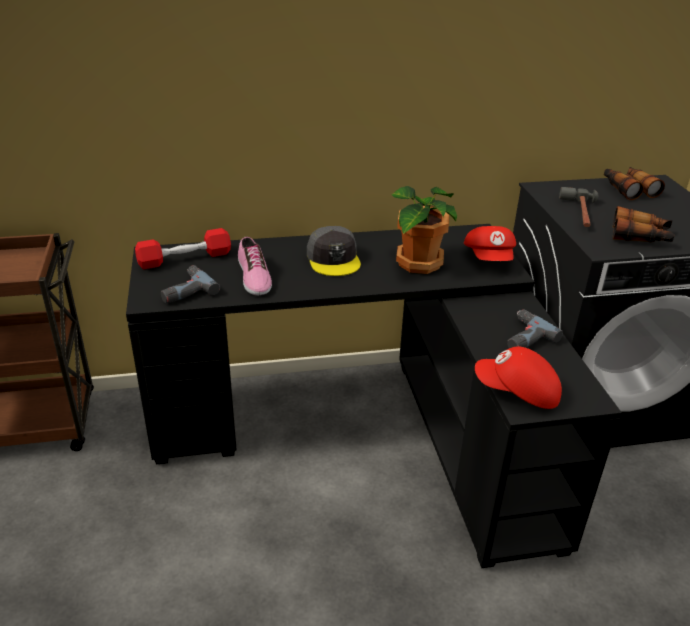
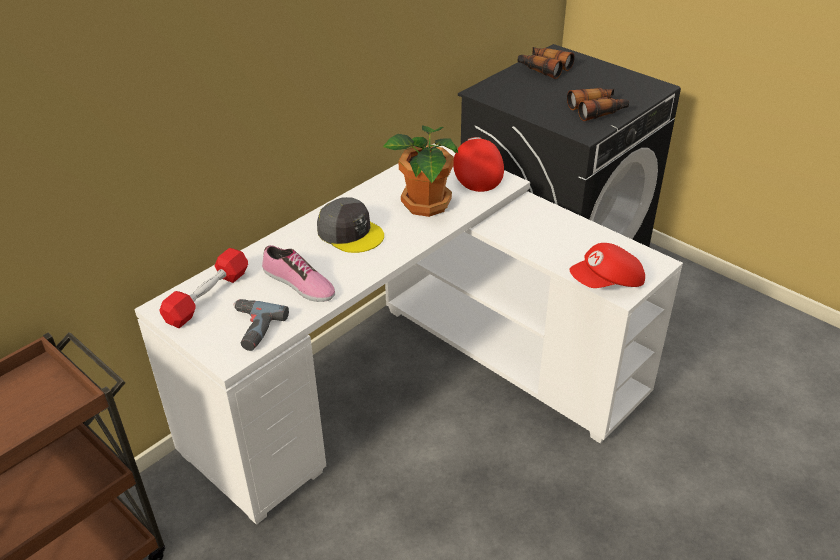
camera: 35 degrees left, 5 degrees up
(368, 428) = (414, 382): black desk -> white desk
(489, 258) = (476, 175): red cap -> red cap turned 150 degrees counterclockwise
(522, 336) = (563, 234): power drill -> none
(579, 213) = (535, 106): hammer -> none

